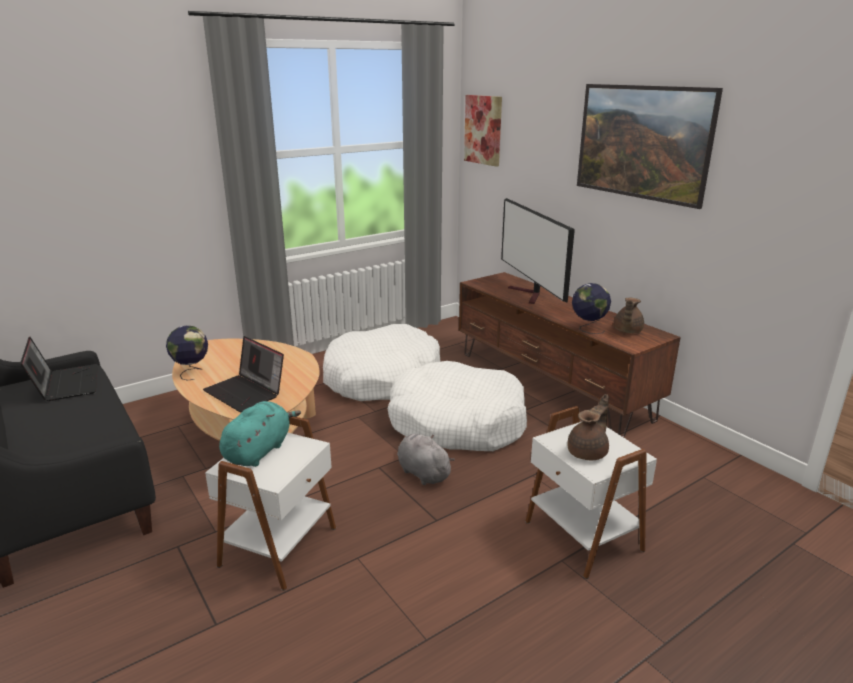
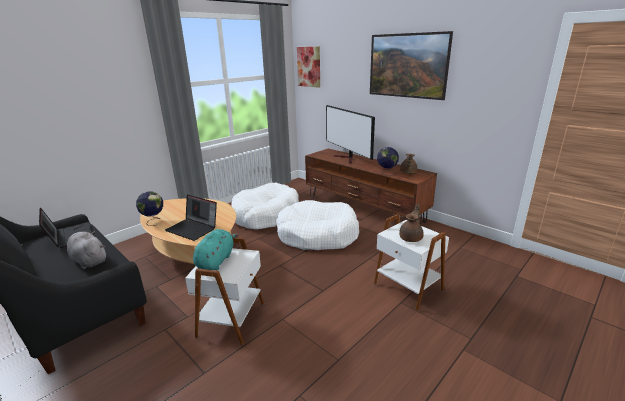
camera: 10 degrees left, 0 degrees up
(422, 472) = (306, 265): grey plush toy -> grey plush toy (89, 260)

